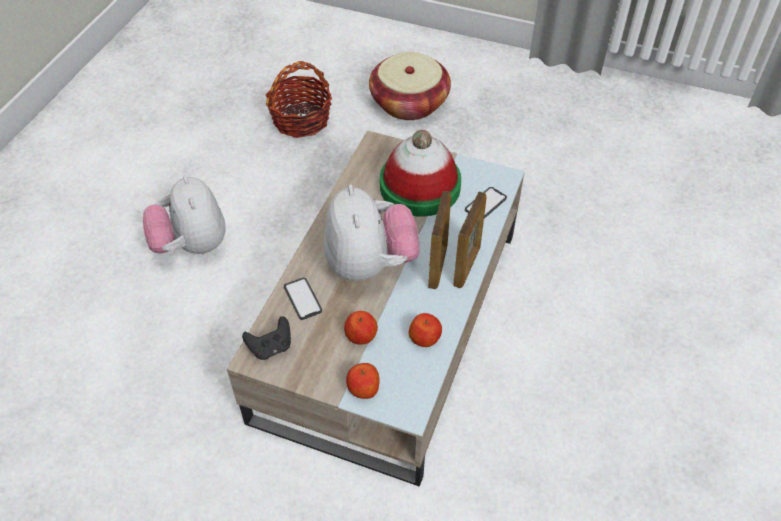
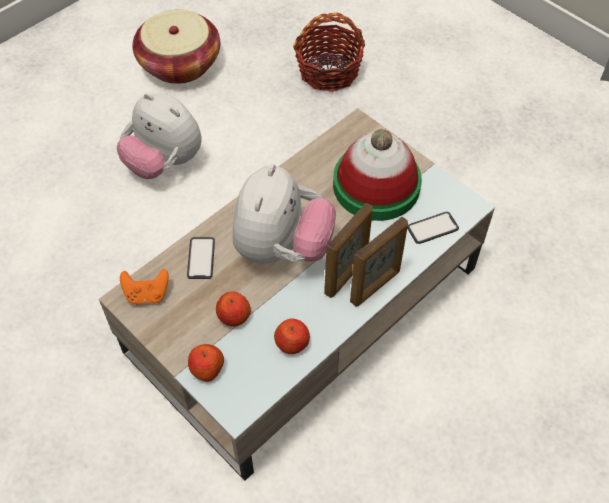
camera: 25 degrees right, 5 degrees up
(191, 245) = (164, 163): plush toy -> plush toy turned 60 degrees counterclockwise
(271, 347) = (147, 294): black game controller -> orange game controller
(409, 103) = (446, 89): basket -> basket (180, 64)

